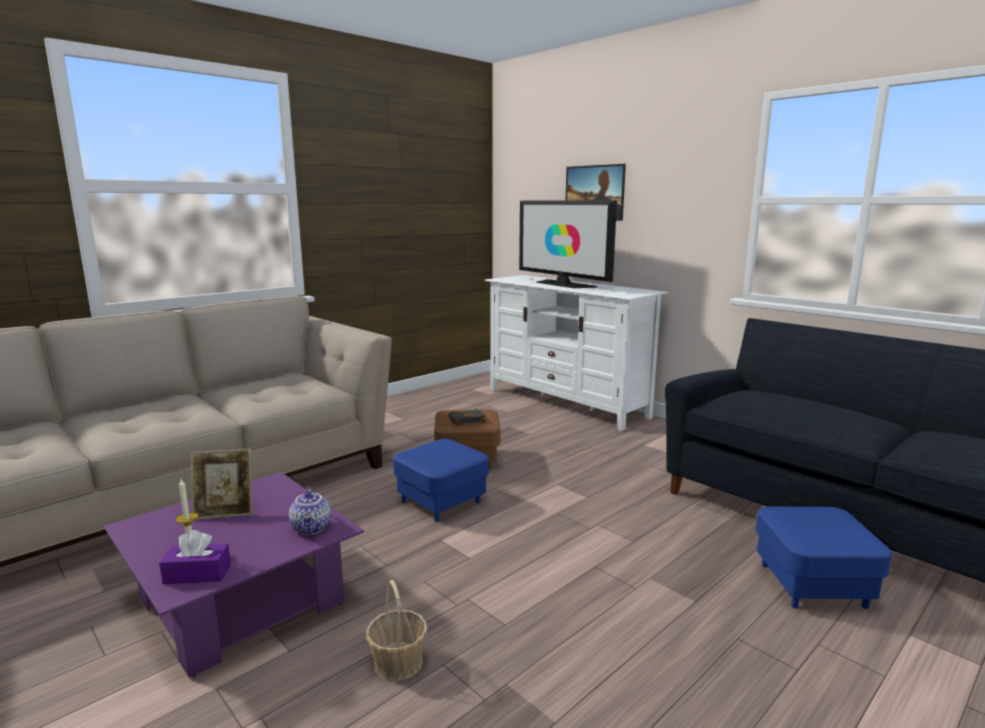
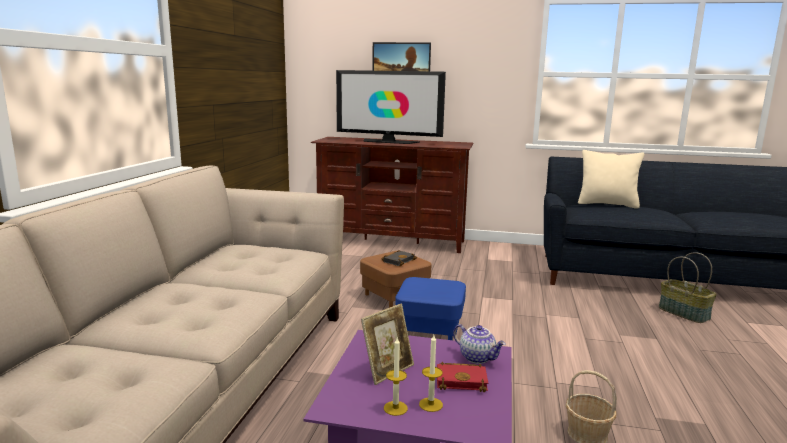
camera: 35 degrees left, 0 degrees up
(165, 543) = (395, 408): none -> candle
(197, 574) = (474, 416): purple tissue box -> none
(256, 542) = (462, 380): none -> red book
(566, 402) = (392, 241): white tv stand -> brown tv stand
(782, 396) = (607, 204): none -> beige pillow
(812, 585) = (684, 313): blue ottoman -> basket

